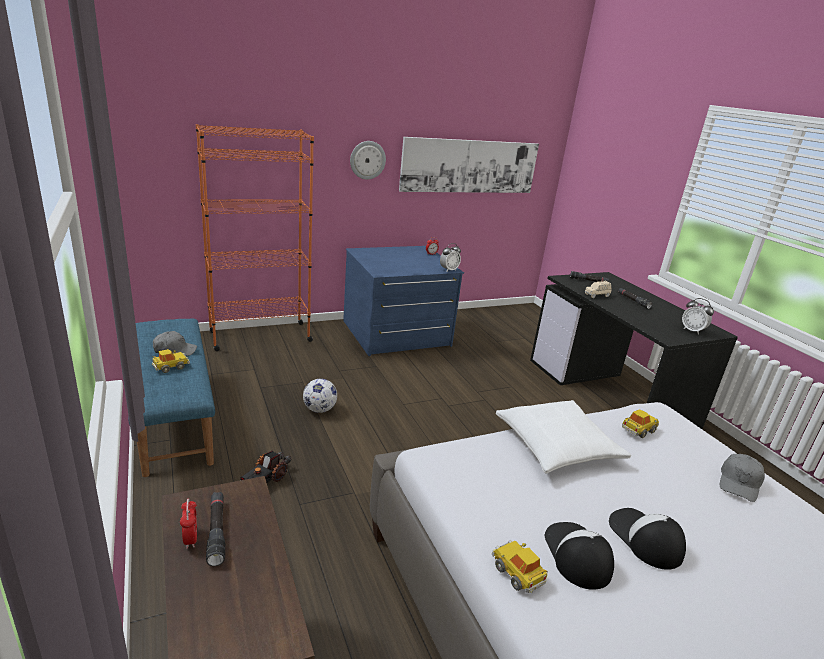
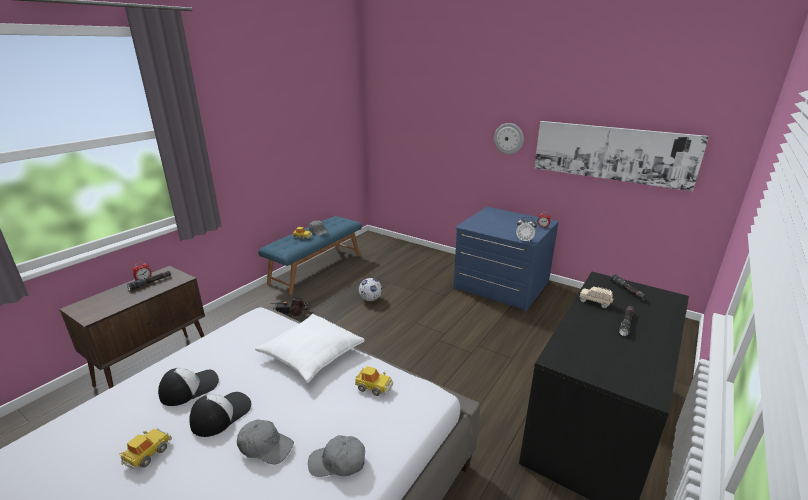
camera: 60 degrees right, 0 degrees up
(260, 336) = (418, 252): orange bookcase -> none
(517, 572) = (165, 369): toy car -> toy car (148, 453)
(692, 331) = (613, 373): alarm clock -> none
(711, 518) = (265, 446): none -> grey cap

